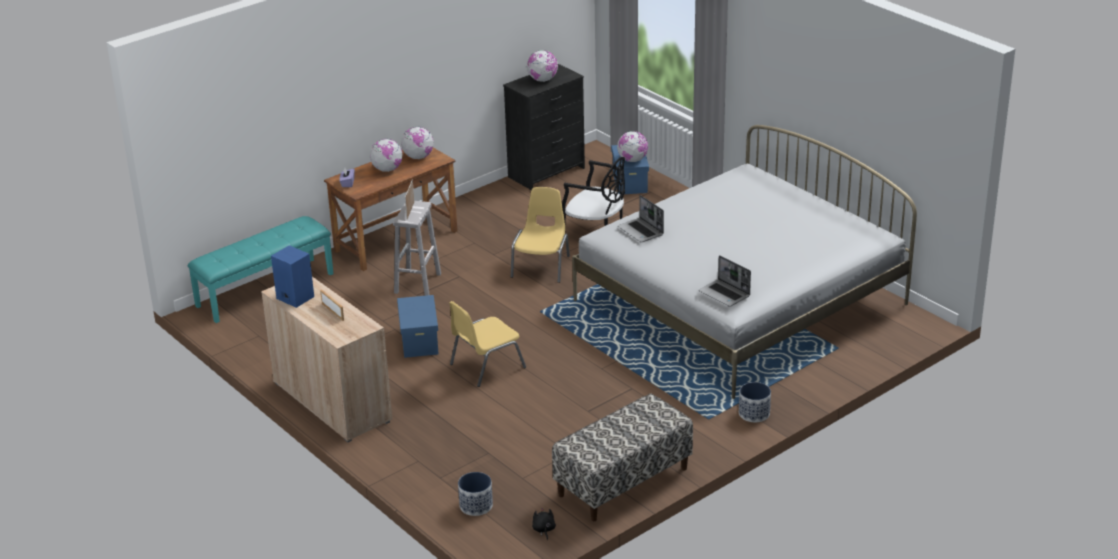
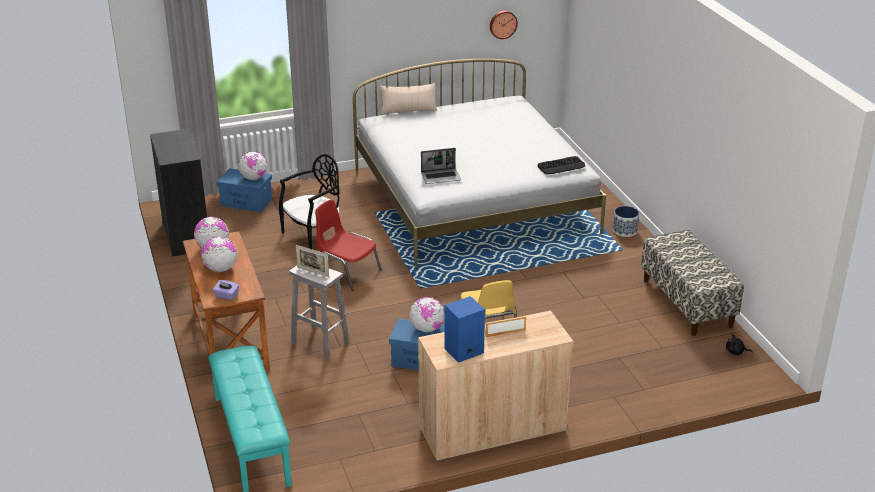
camera: 70 degrees left, 0 degrees up
(476, 505) = (691, 378): planter -> none
(541, 266) = (347, 272): yellow chair -> red chair
(543, 80) = (174, 146): globe -> globe (427, 328)
(725, 294) = (561, 166): laptop -> keyboard
(785, 180) = (408, 110): none -> beige pillow
(900, 140) = (503, 24): none -> wall clock

